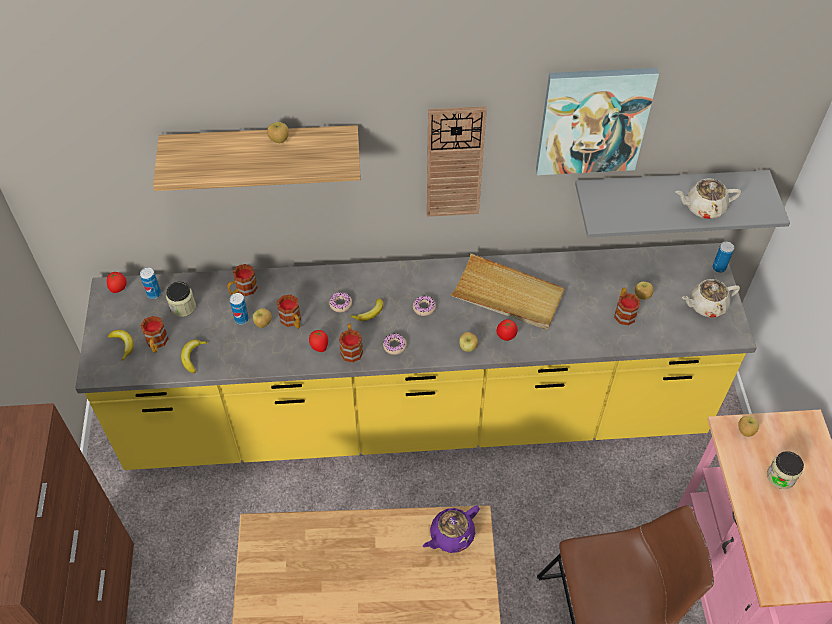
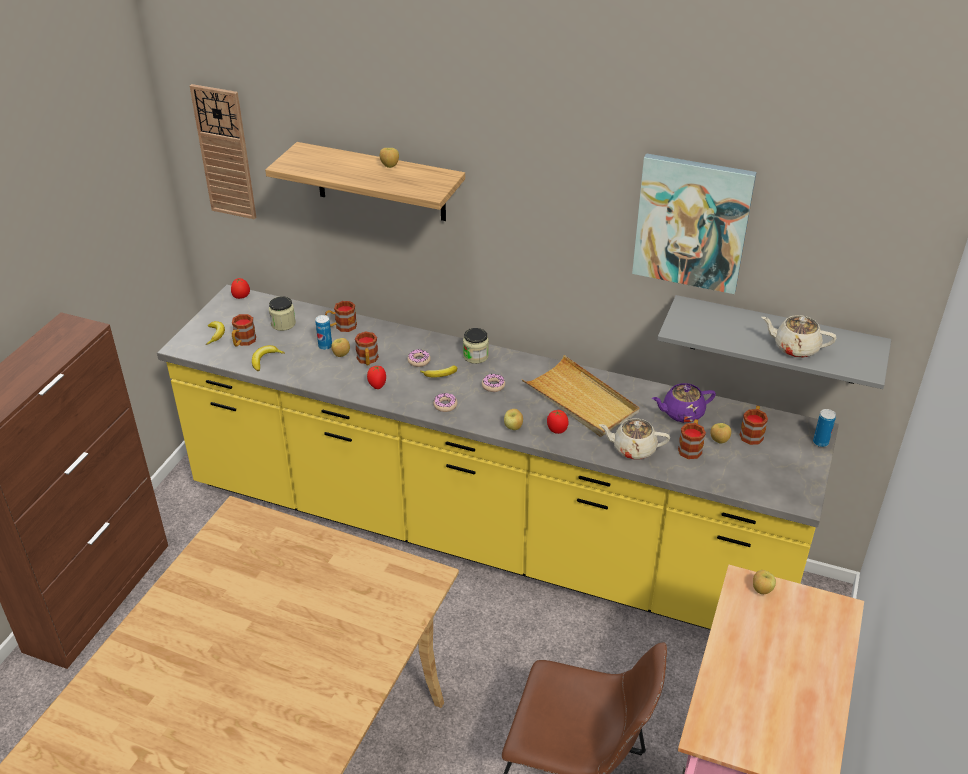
camera: 25 degrees right, 15 degrees down
(154, 294) = (266, 308): can -> none
(351, 348) = (404, 395): mug -> mug (752, 433)
(451, 535) = (404, 579): purple teapot -> purple teapot (682, 413)
(454, 162) = (554, 240): wall clock -> wall clock (225, 152)
(706, 305) = (785, 468): beige teapot -> beige teapot (633, 449)
(781, 476) = (777, 643): jar -> jar (475, 356)

